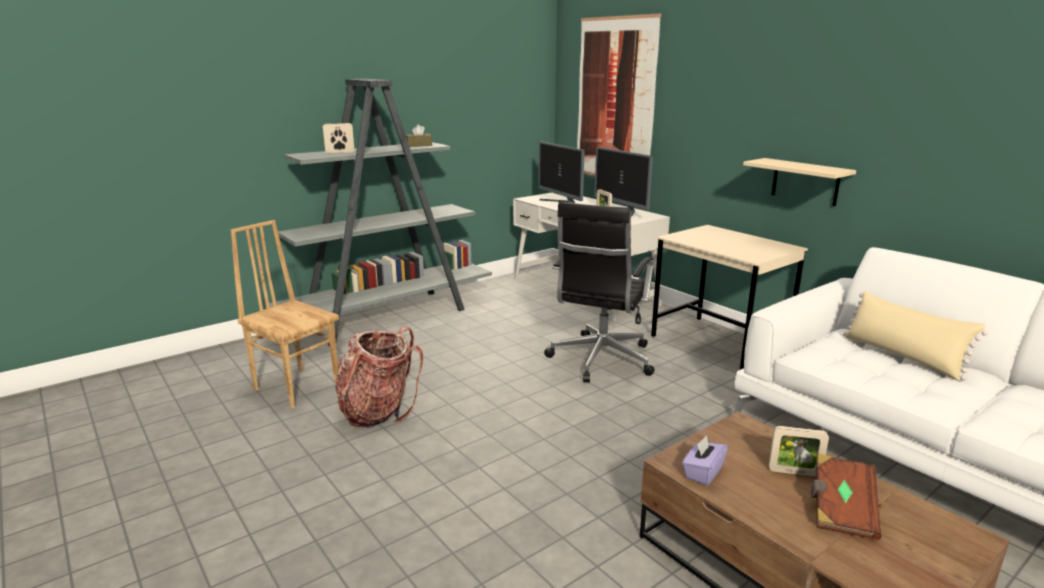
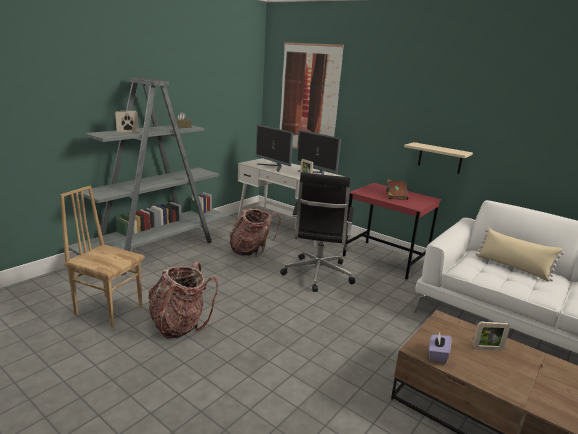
camera: 15 degrees left, 0 degrees up
(516, 323) = (251, 250): none -> backpack
(719, 344) = (385, 259): beige desk -> red desk
(841, 510) = (523, 371): brown book -> brown book (395, 195)

